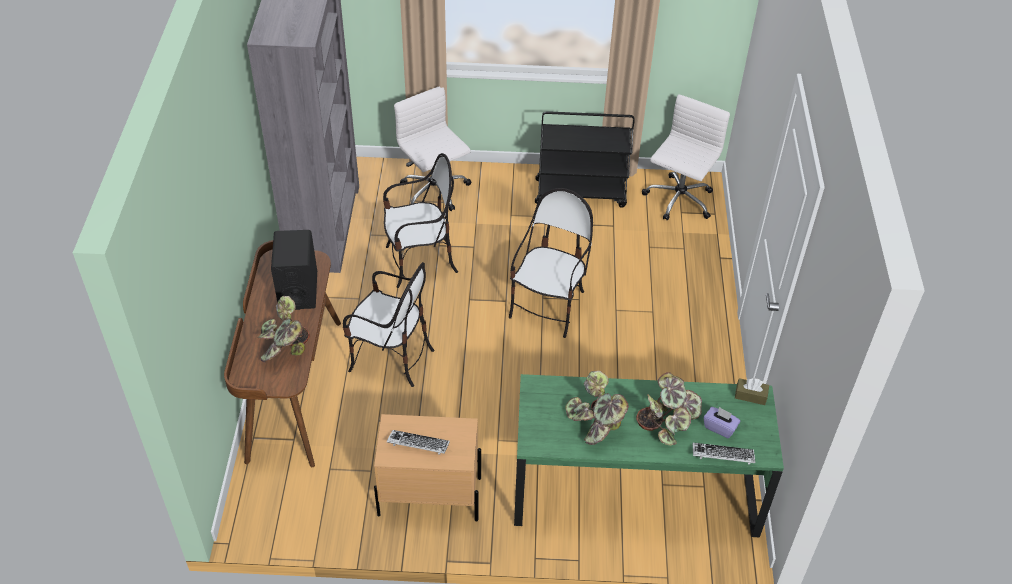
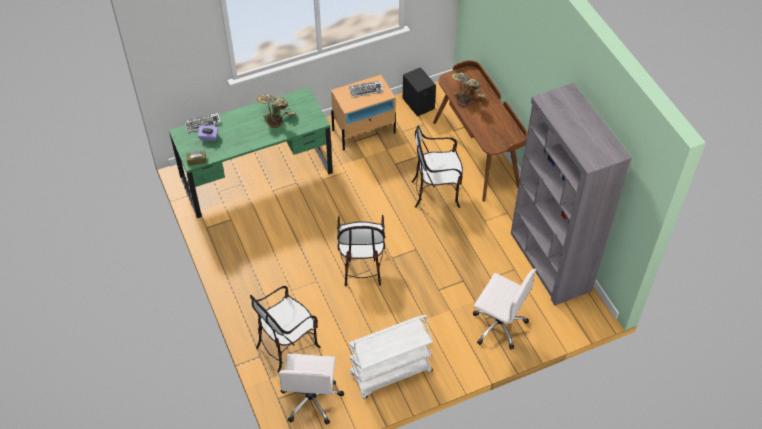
camera: 155 degrees right, 5 degrees up
(298, 290) = (486, 126): black speaker -> black speaker (418, 104)
(420, 262) = (466, 262): chair -> chair (287, 345)
(581, 192) = (390, 373): black cart -> white cart
(667, 421) = (238, 130): potted plant -> none

